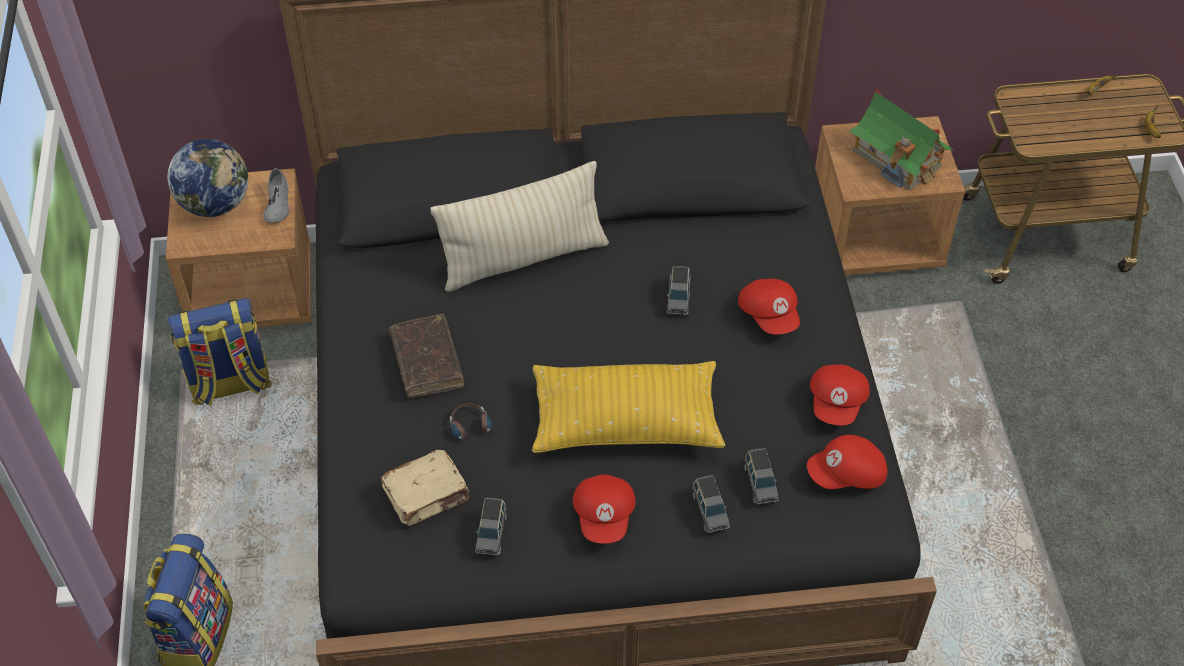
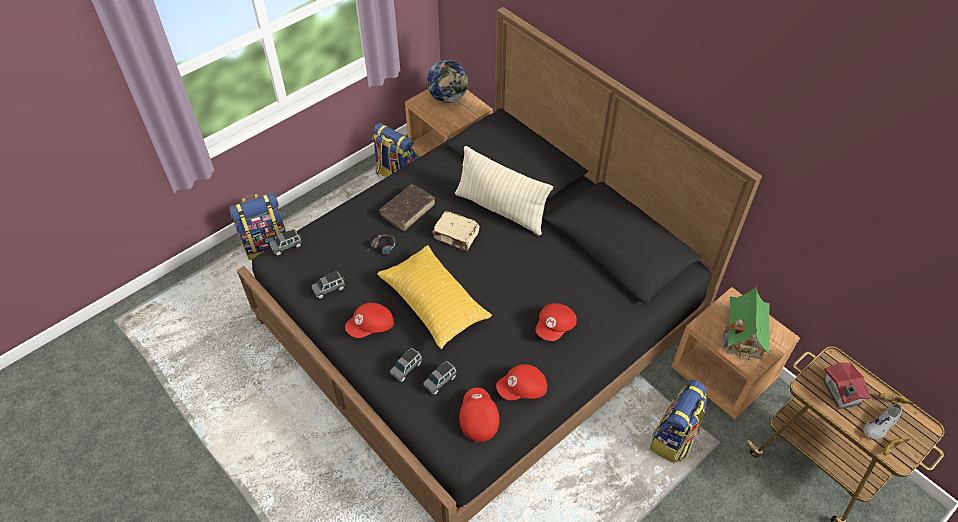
camera: 55 degrees right, 0 degrees up
(277, 204) = (467, 116): grey shoe -> grey shoe (880, 425)
(427, 496) = (333, 254): beige book -> beige book (456, 236)
(678, 298) = (531, 283): grey toy car -> grey toy car (287, 246)
(847, 475) = (478, 419): red cap -> red cap turned 45 degrees clockwise
(925, 340) = (674, 439): none -> backpack
(1059, 122) = (840, 393): none -> toy house

